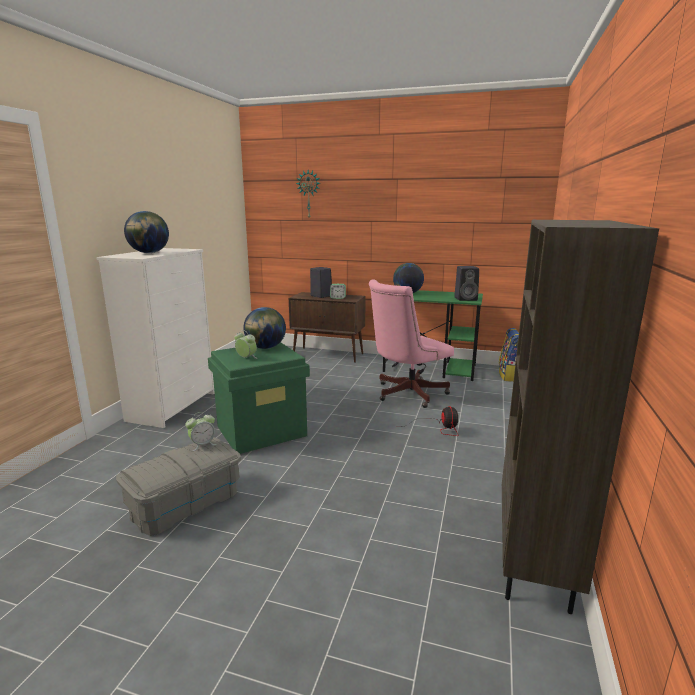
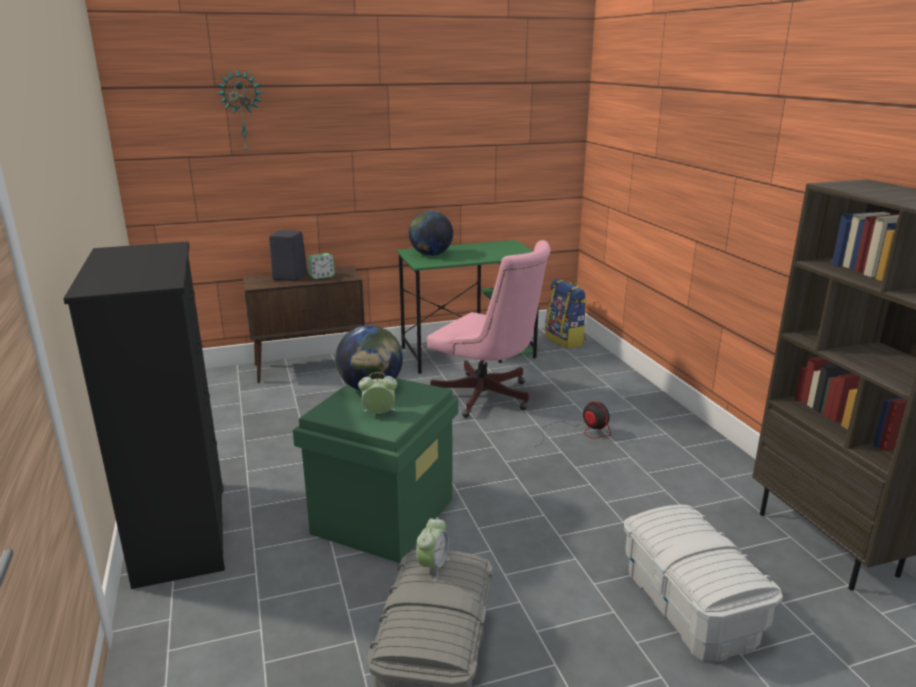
camera: 35 degrees left, 5 degrees up
(149, 253) = (132, 268): globe -> none
(173, 406) = (183, 529): white dresser -> black dresser
(362, 546) = (690, 605): none -> white storage box
(406, 394) = (488, 398): pink office chair -> pink office chair turned 75 degrees counterclockwise
(466, 299) = (515, 252): black speaker -> none

